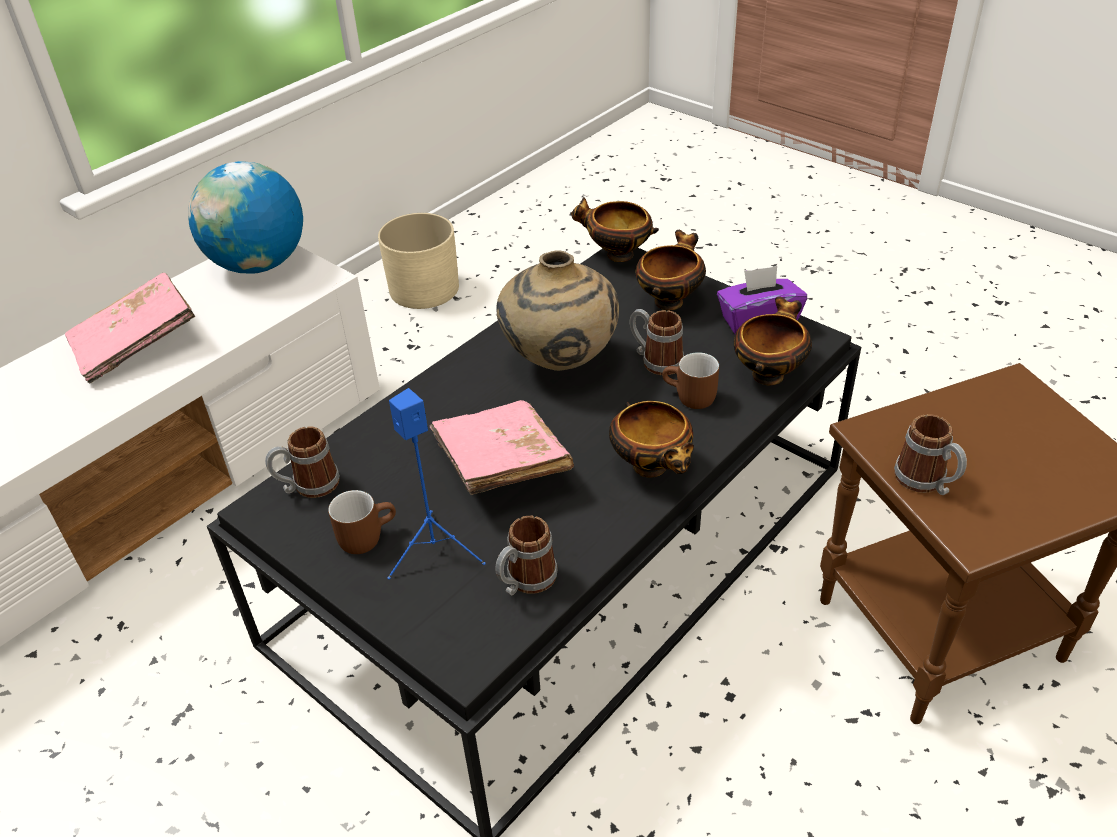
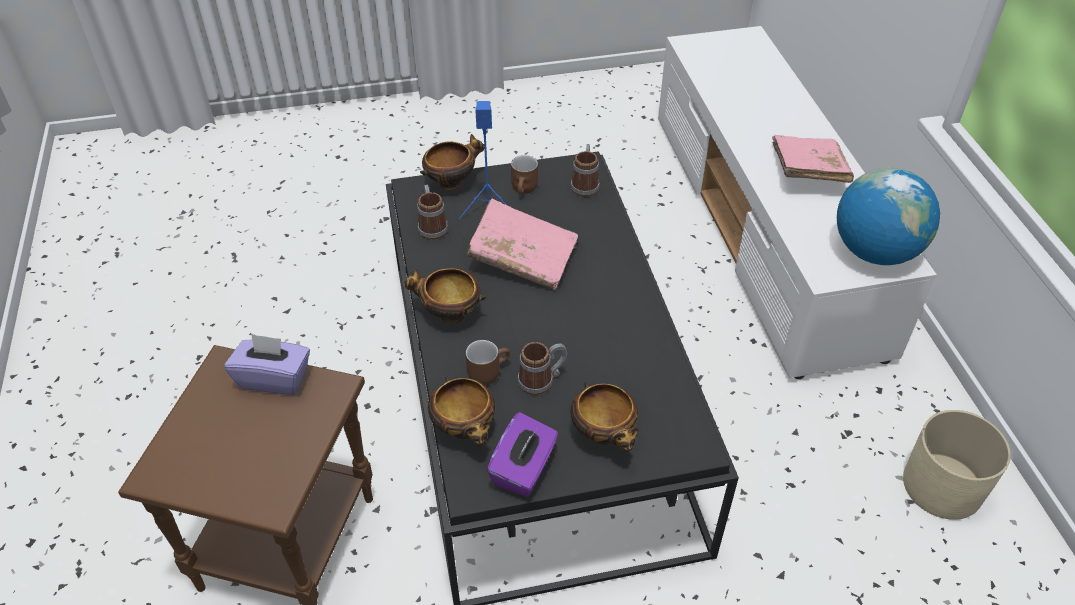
camera: 125 degrees right, 5 degrees up
(560, 364) = (589, 331): beige vase -> none
(616, 255) = (701, 446): bowl -> bowl (452, 183)
(926, 482) = (274, 378): mug -> purple tissue box

